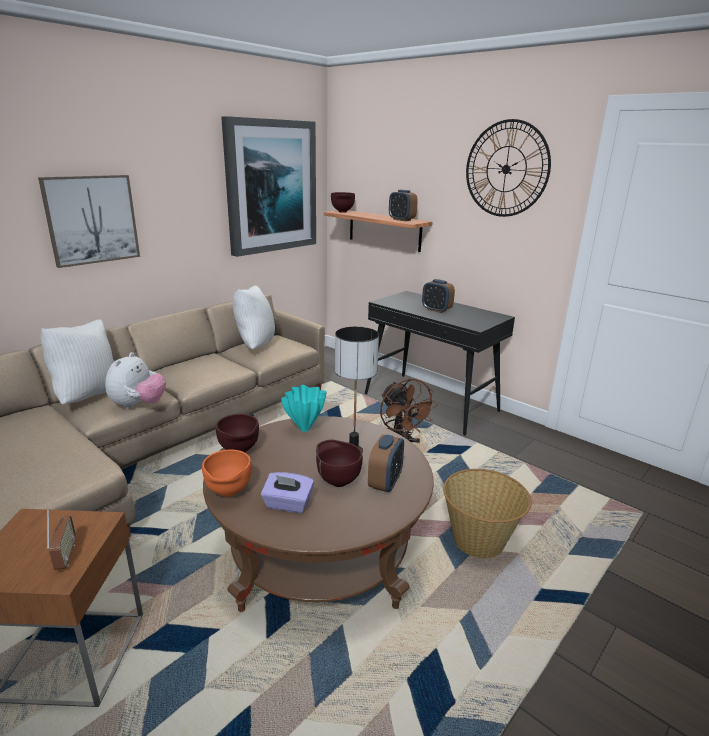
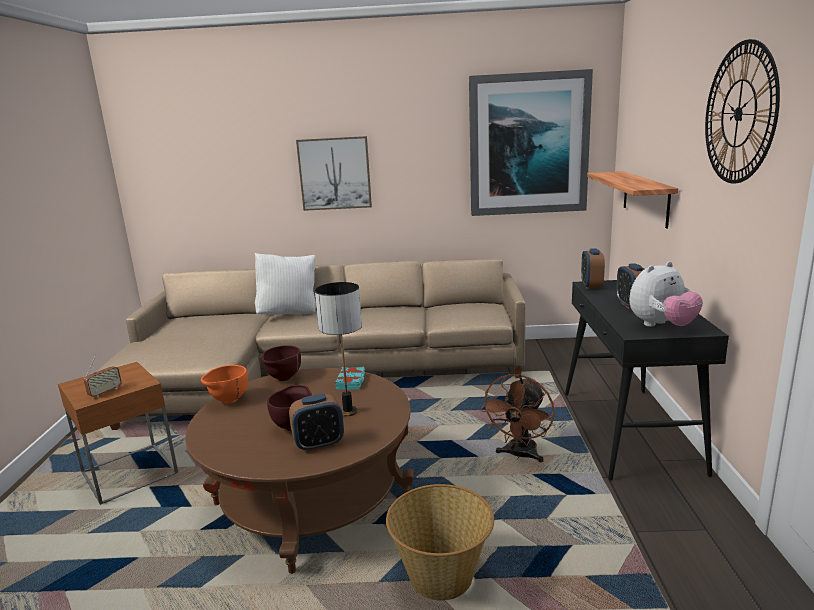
camera: 50 degrees right, 5 degrees down
(138, 405) = (302, 329): plush toy -> plush toy (661, 326)
(254, 345) = (456, 307): white pillow -> none
(288, 504) = (239, 424): purple tissue box -> none
(305, 429) = (351, 381): turquoise vase -> turquoise book
(342, 212) = (606, 173): brown bowl -> none
(401, 220) = (641, 184): alarm clock -> alarm clock (591, 286)

